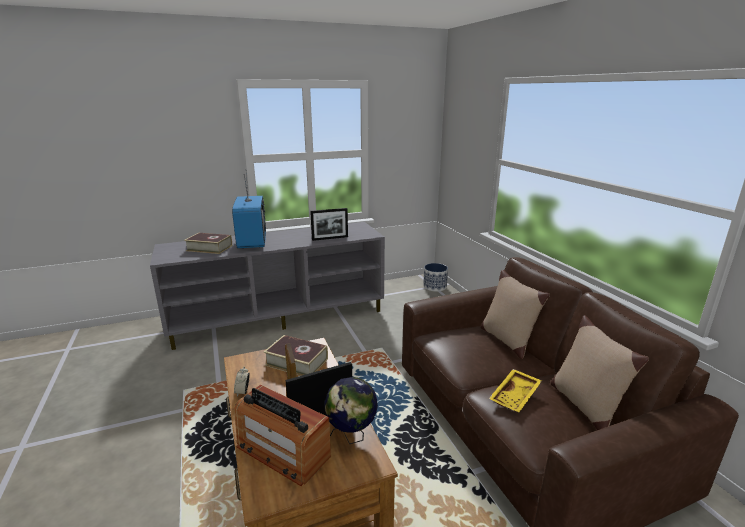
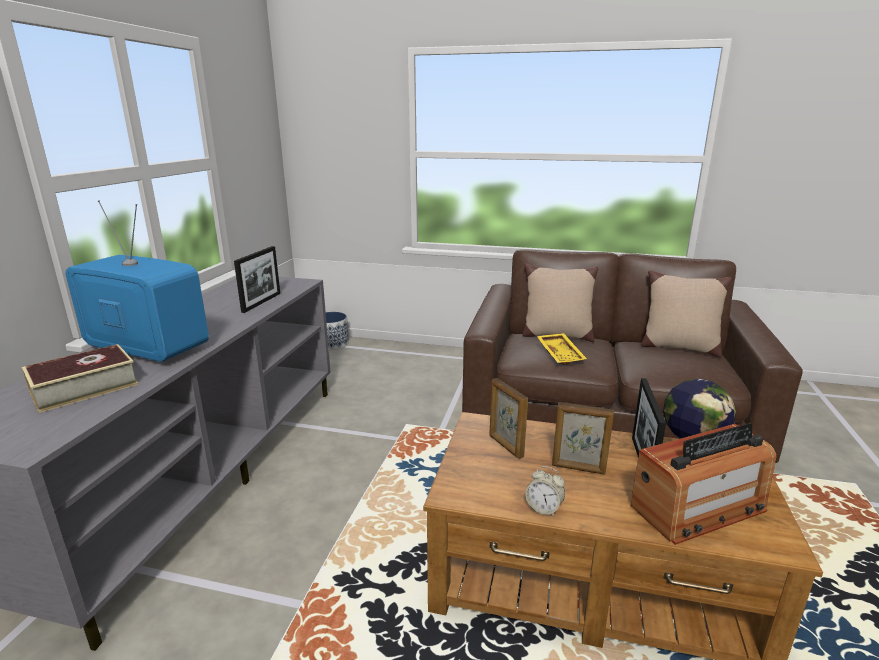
camera: 55 degrees left, 0 degrees up
(297, 362) = (505, 446): book -> picture frame
(515, 396) = (658, 362): yellow tray -> yellow tray (561, 354)

